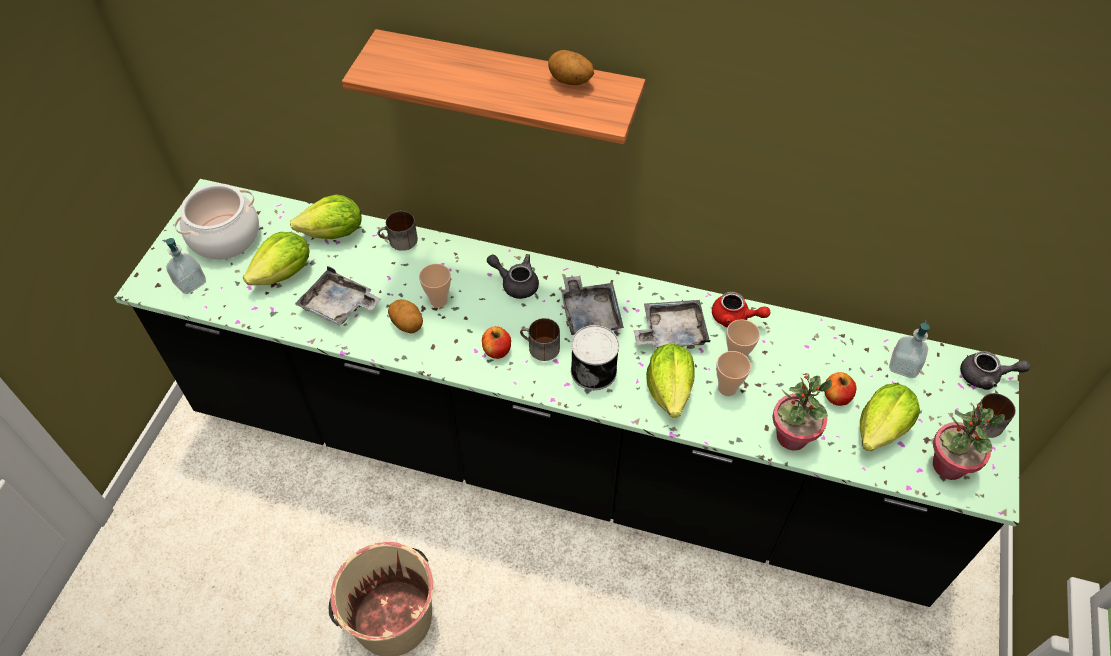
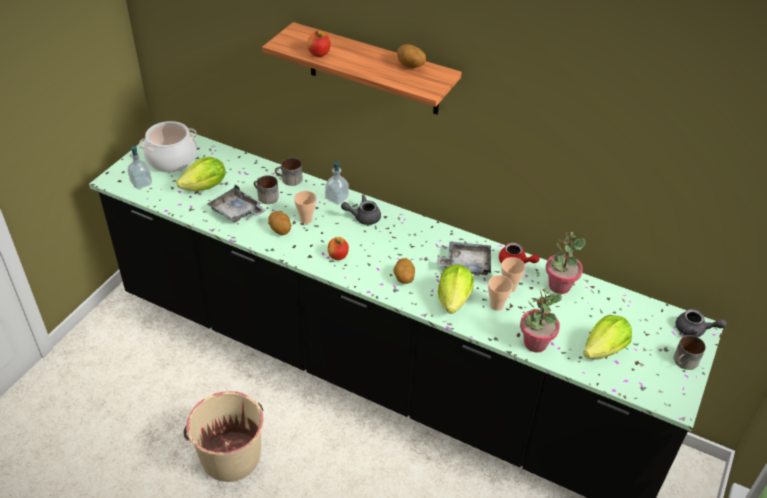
camera: 10 degrees right, 10 degrees down
(334, 233) = (246, 168): lettuce -> none
(516, 283) = (363, 217): grey teapot -> grey teapot turned 45 degrees counterclockwise
(539, 348) = (368, 259): mug -> mug (265, 197)
(590, 314) = (410, 244): grey tray -> none
(594, 370) = (403, 278): can -> potato
(836, 396) = (576, 324): apple -> apple (319, 53)
(903, 366) = (633, 313): soap dispenser -> soap dispenser (337, 198)
(948, 465) = (648, 381): potted plant -> potted plant (559, 286)

